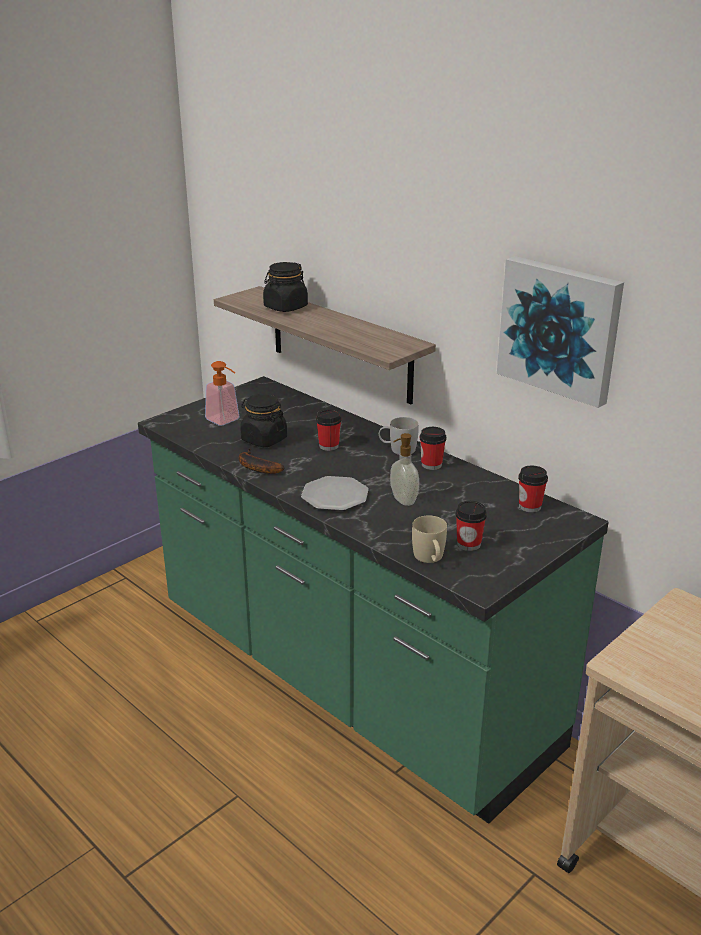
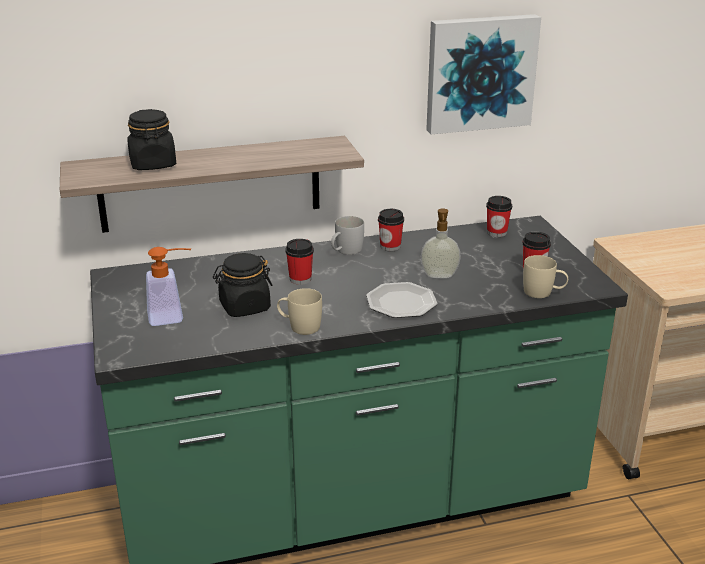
camera: 60 degrees left, 0 degrees up
(255, 467) = (299, 326): banana -> beige mug

